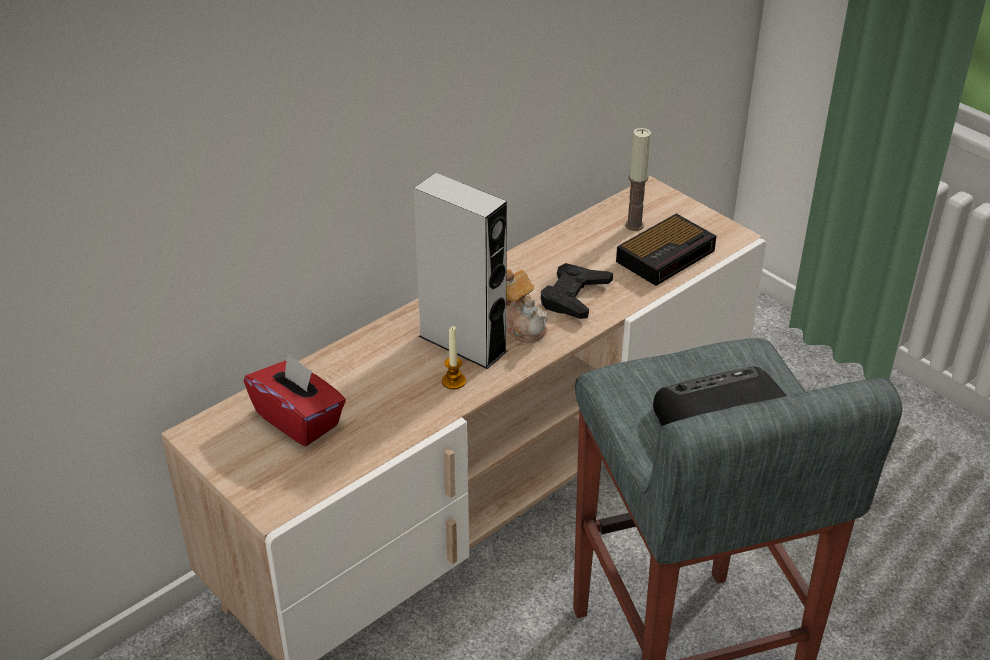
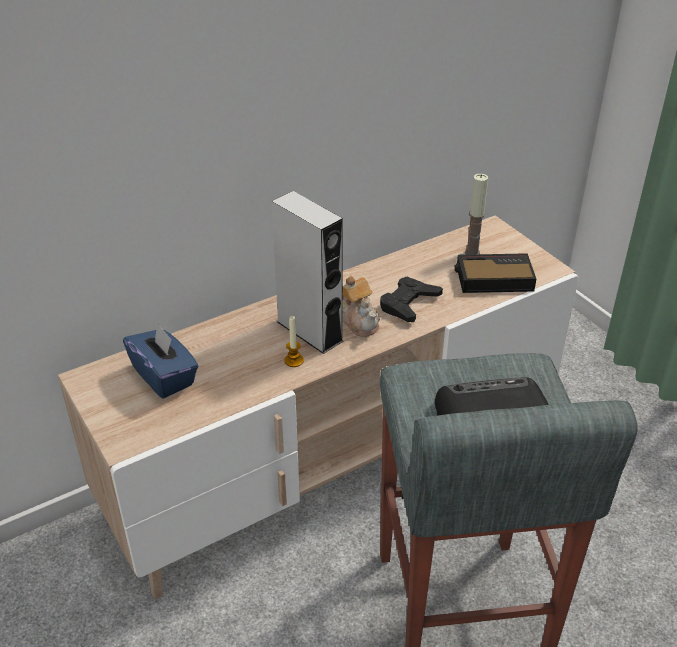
camera: 10 degrees right, 0 degrees up
(299, 419) = (164, 377): red tissue box -> blue tissue box
(667, 255) = (492, 279): alarm clock -> alarm clock turned 150 degrees counterclockwise

